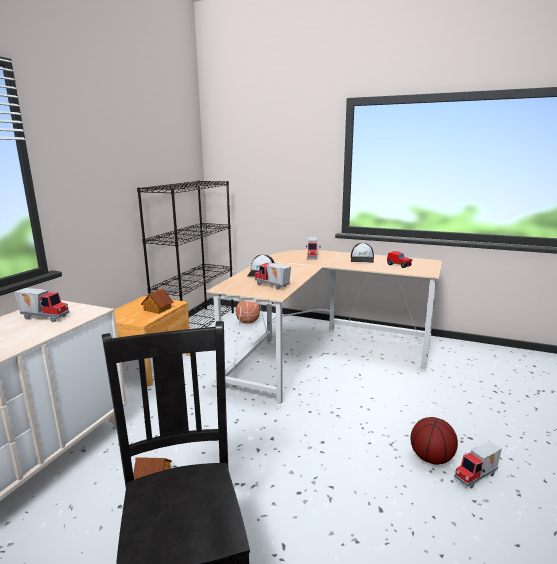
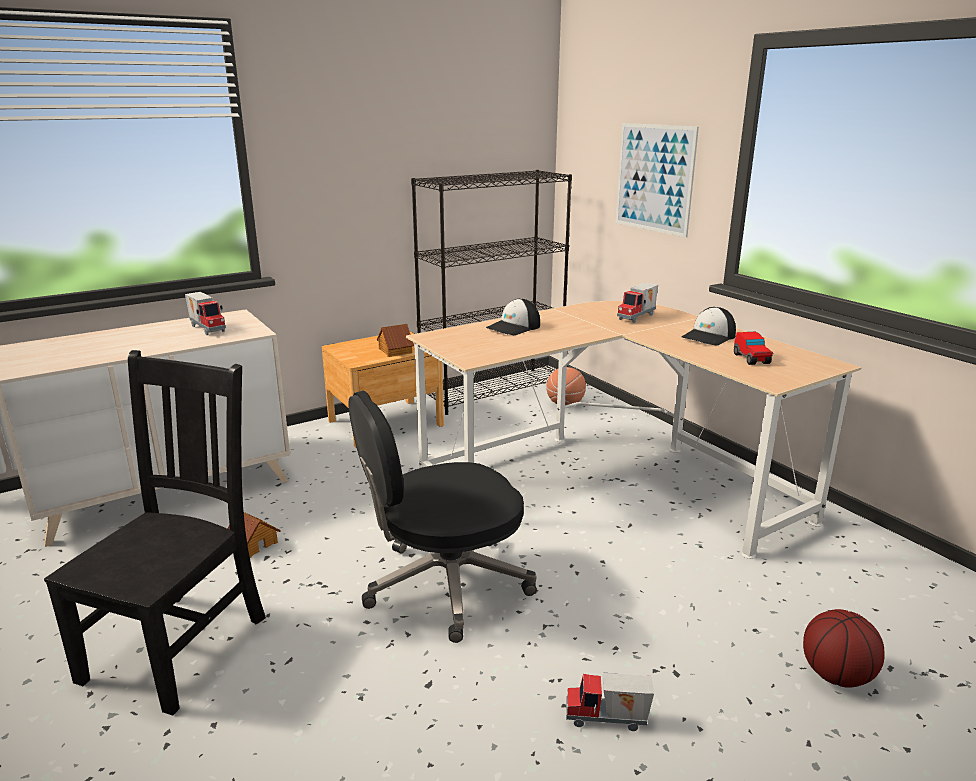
camera: 35 degrees right, 5 degrees up
(272, 286) = (490, 347): toy truck -> none
(285, 179) = (654, 178): none -> picture
(313, 447) = (444, 585): none -> black office chair
(432, 458) = (576, 668): basketball -> basketball (837, 676)

